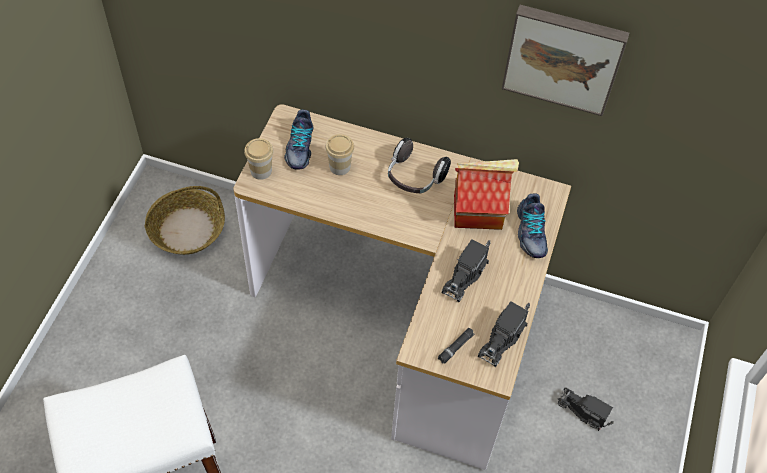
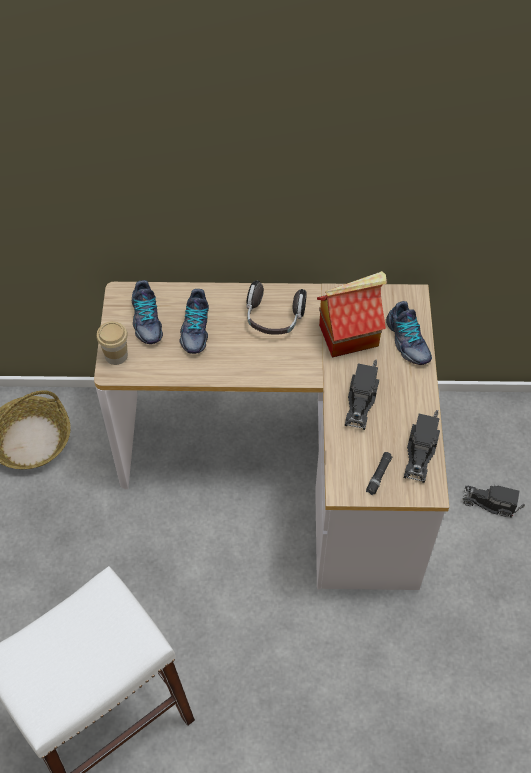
camera: 15 degrees left, 0 degrees up
(339, 166) = (195, 329): cup -> shoe
(563, 57) = (405, 157): picture -> none

